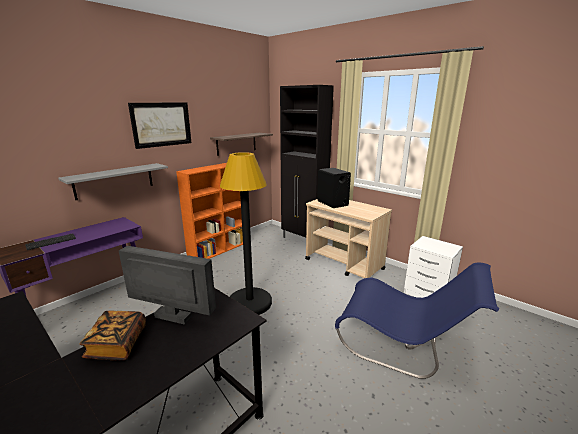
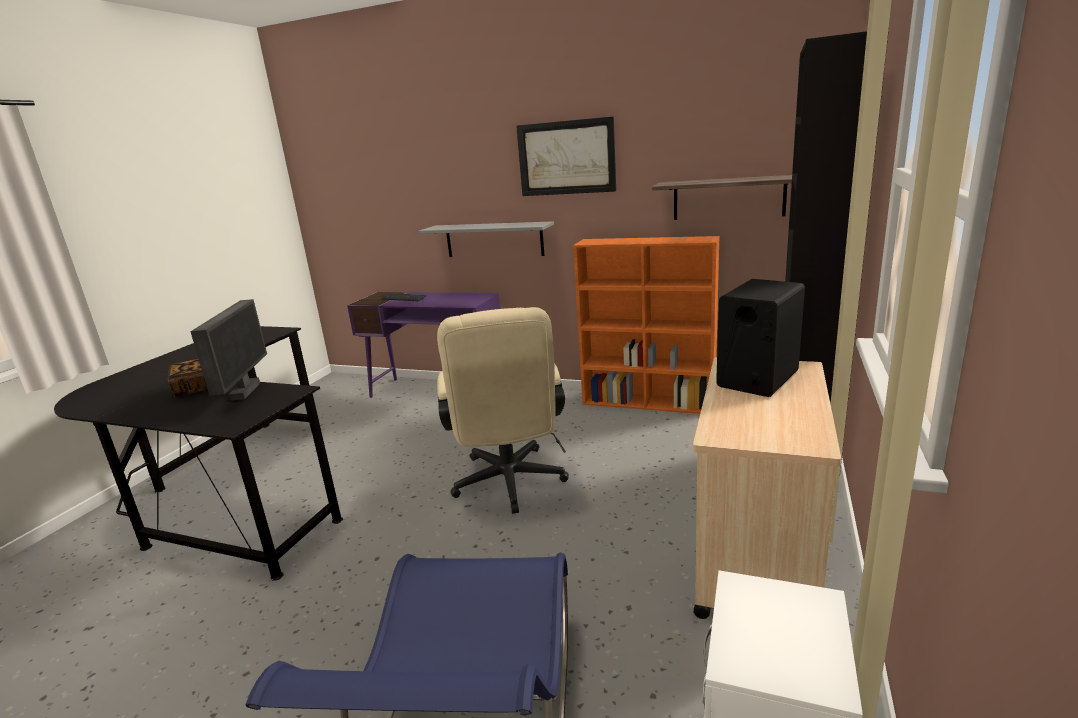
camera: 70 degrees right, 0 degrees up
(250, 302) = (509, 486): black floor lamp -> beige office chair

